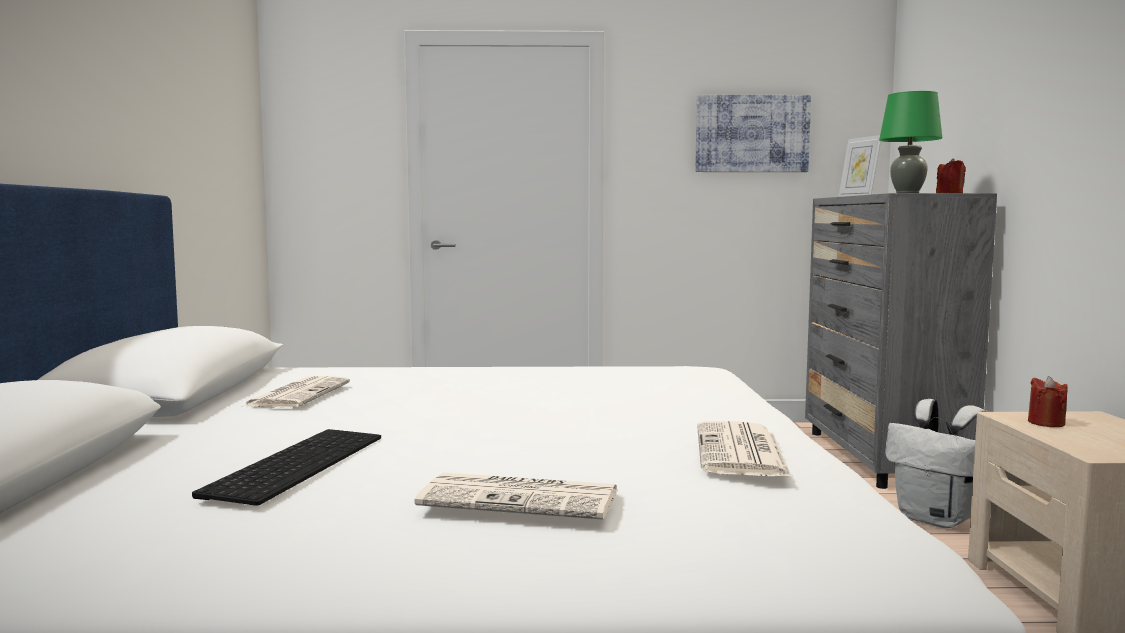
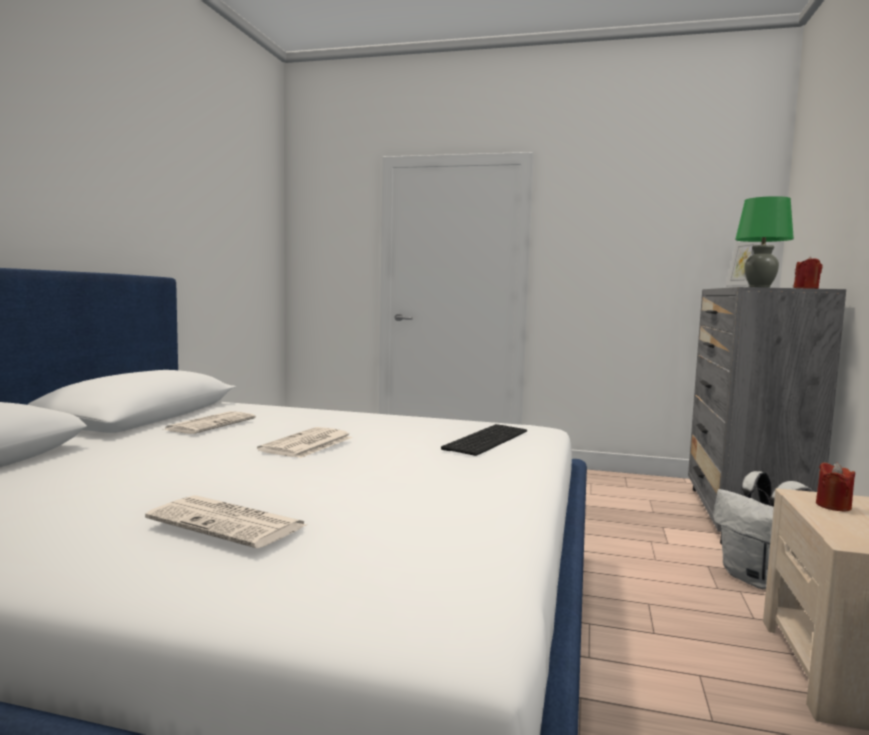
camera: 15 degrees right, 0 degrees up
(295, 463) = (128, 476): keyboard -> keyboard (485, 439)
(741, 452) = (450, 504): newspaper -> newspaper (307, 444)
(752, 134) = (655, 234): picture -> none

